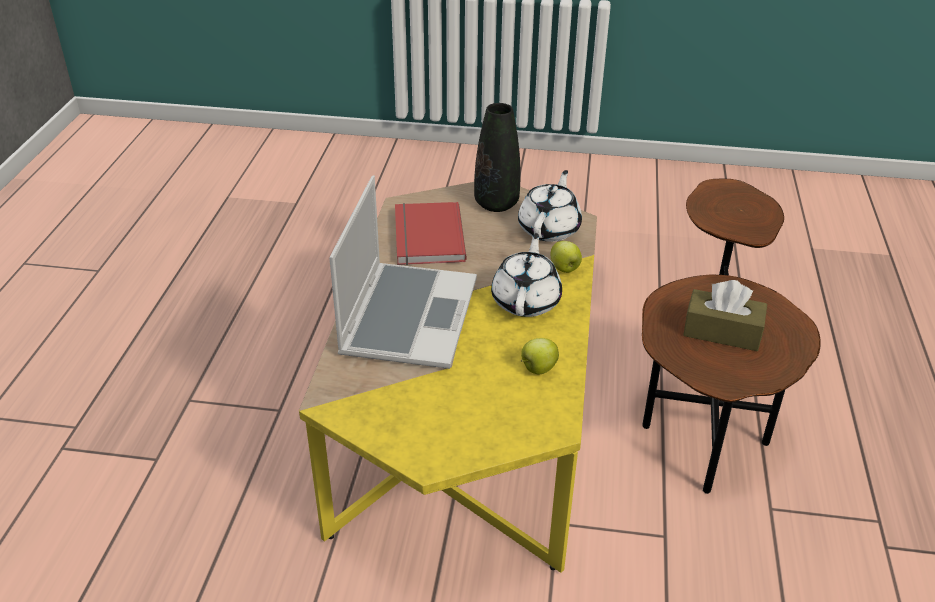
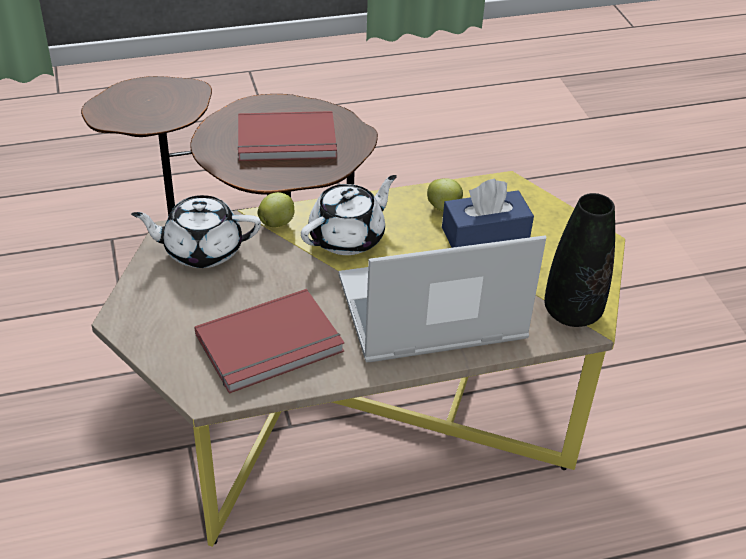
camera: 115 degrees left, 5 degrees up
(484, 382) = (485, 235): none -> blue tissue box
(496, 204) = (164, 305): black vase -> black vase (572, 312)
(526, 300) = (348, 237): white teapot -> white teapot turned 150 degrees clockwise
(722, 332) = (287, 142): brown tissue box -> red book

